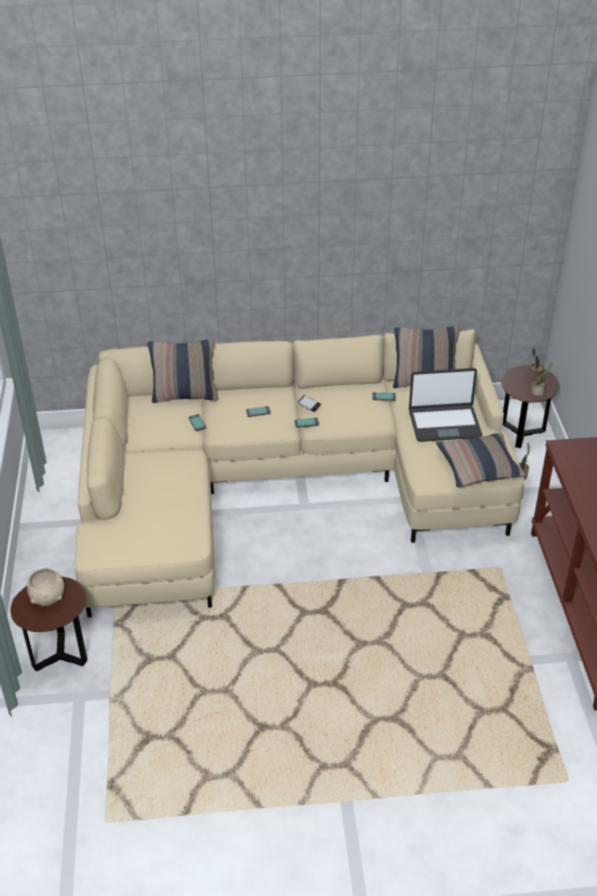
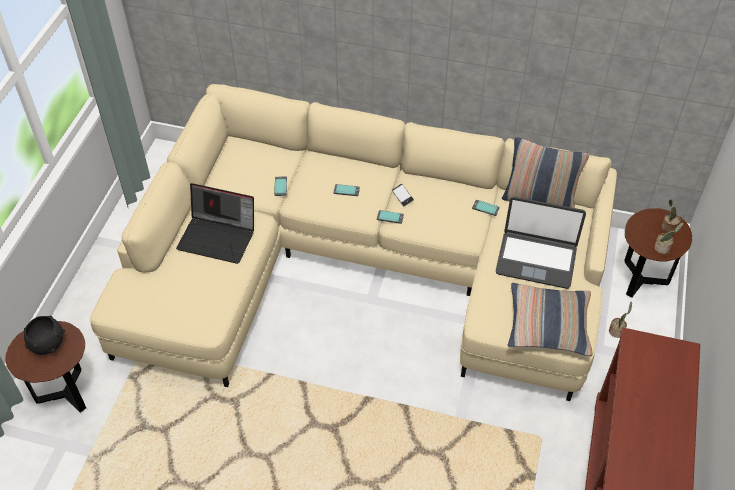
camera: 20 degrees right, 10 degrees up
(48, 597) = (48, 344): beige bowl -> black bowl
(163, 474) = (219, 237): none -> laptop
(185, 395) = (284, 151): pillow -> none

